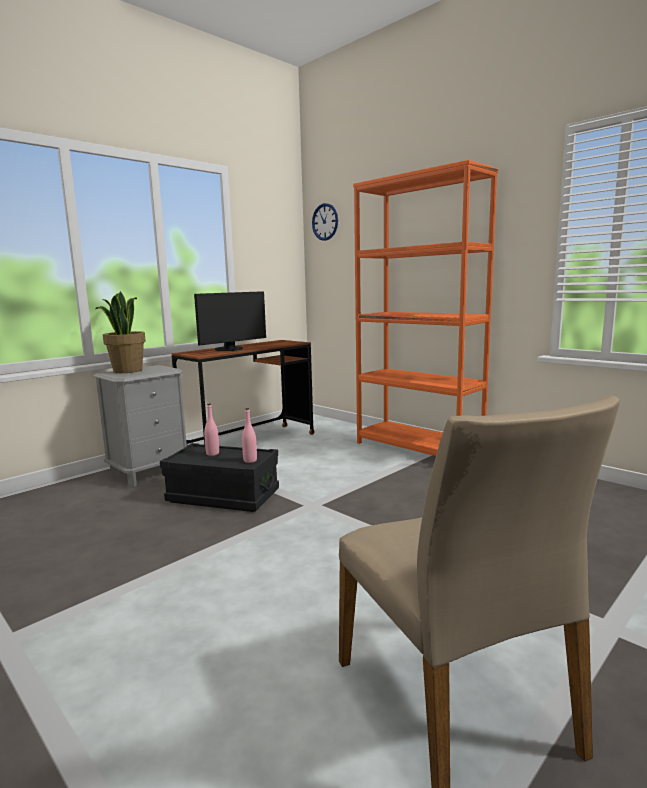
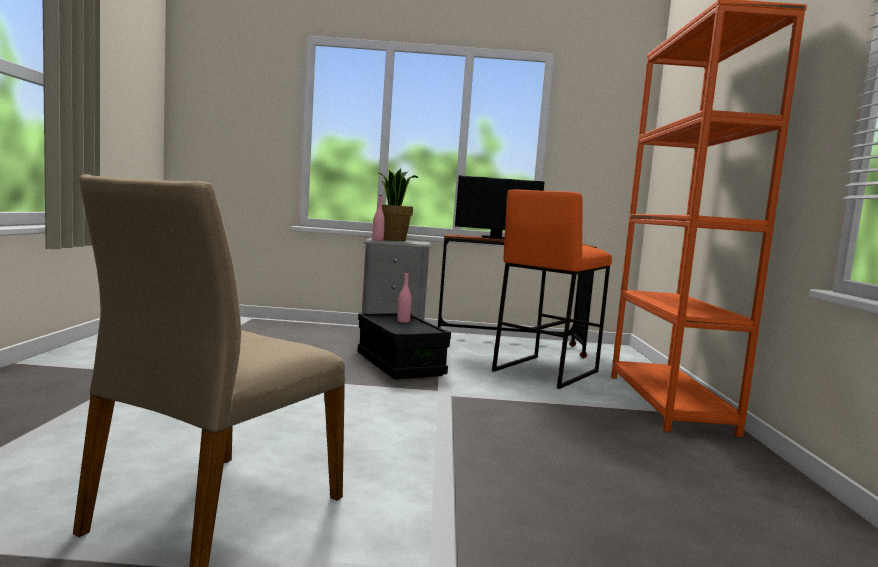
camera: 45 degrees right, 5 degrees down
(250, 460) = (413, 331): pink bottle -> pink bottle (377, 240)
(318, 455) = (545, 371): none -> orange stool
(325, 222) = (670, 109): wall clock -> none

